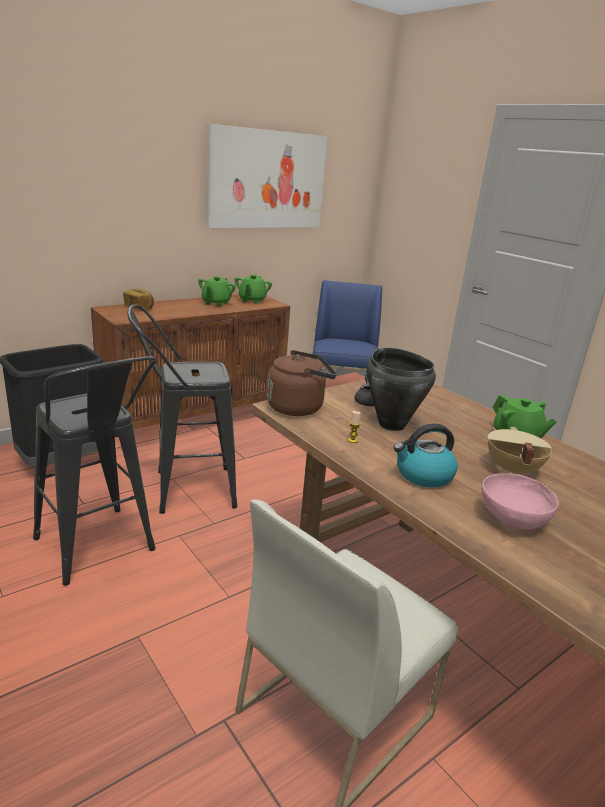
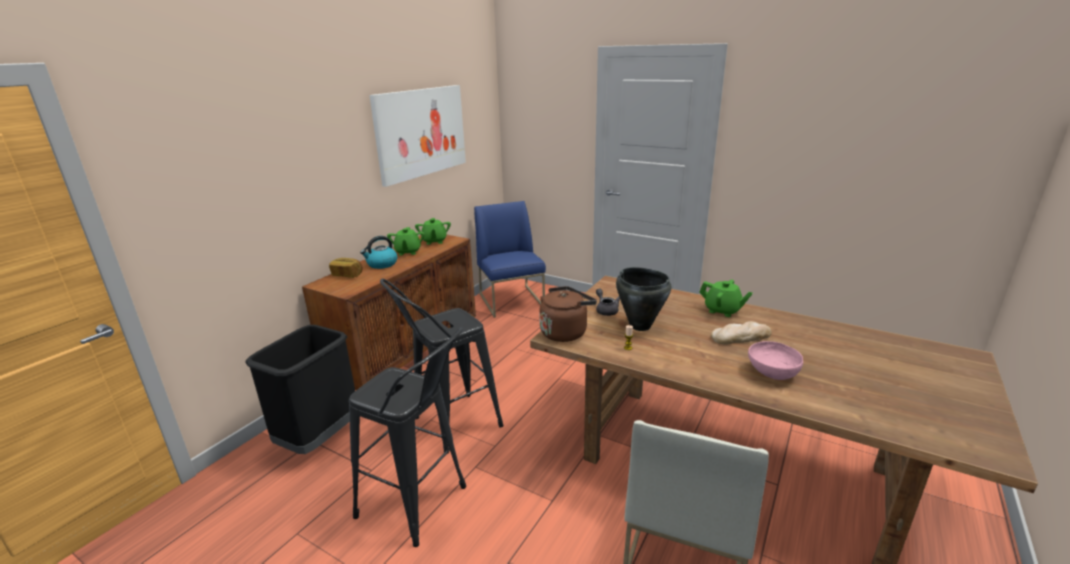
camera: 20 degrees left, 0 degrees up
(423, 475) = (696, 360): kettle -> kettle (381, 264)
(511, 470) = (740, 336): beige cooking pot -> bread

